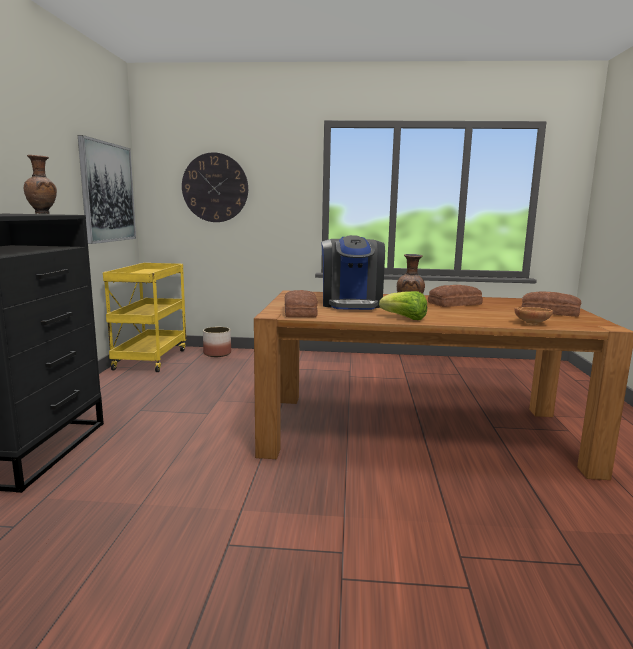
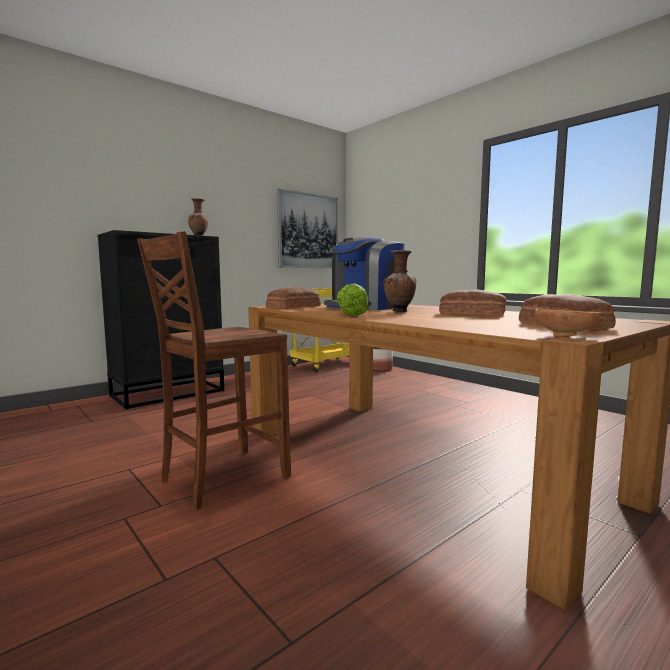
camera: 45 degrees right, 5 degrees down
(215, 188) = (394, 222): wall clock -> none
(331, 506) = (221, 478): none -> brown chair
(531, 323) = (465, 327): brown bowl -> brown bowl (566, 335)

